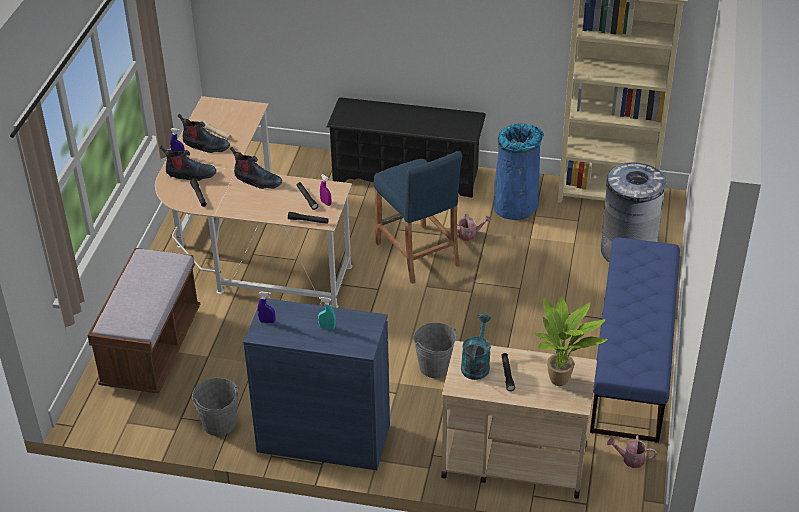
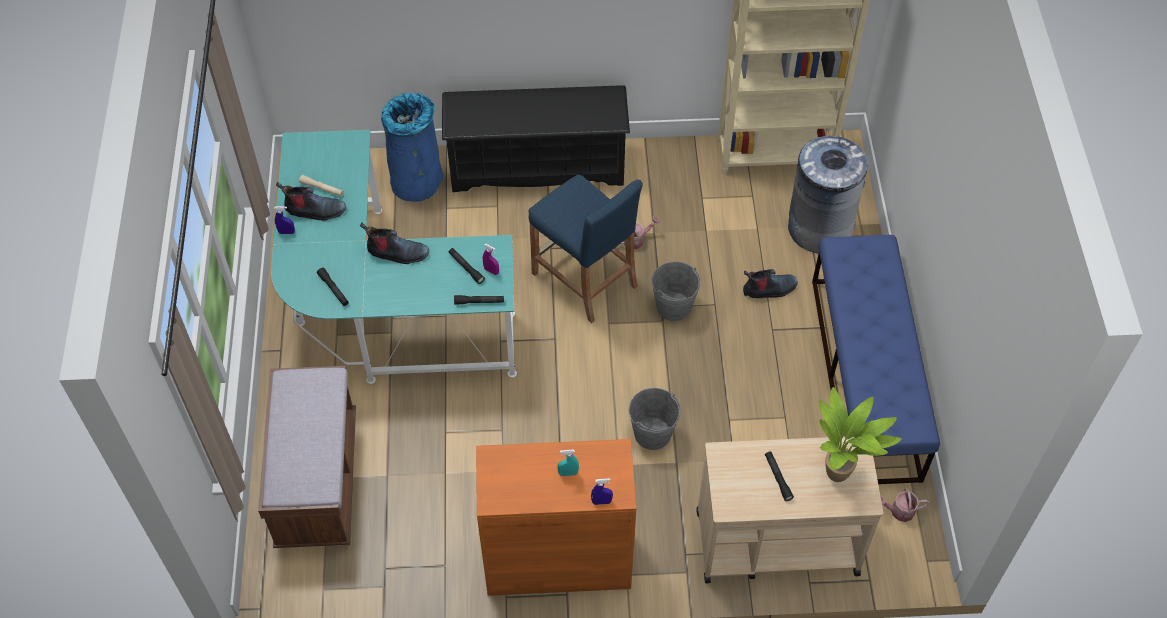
camera: 15 degrees left, 15 degrees up
(190, 175) = (311, 259): boot -> boot (769, 290)
(219, 423) = (431, 566): grey bucket -> grey bucket (673, 306)
(247, 248) = (382, 311): beige desk -> turquoise desk
(267, 321) = (495, 480): blue spray bottle -> blue spray bottle (601, 502)
(323, 438) = (558, 559): blue cabinet -> orange cabinet
(476, 364) = (739, 471): turquoise watering can -> none
(516, 205) = (676, 187): blue trash can -> blue trash can (417, 180)

